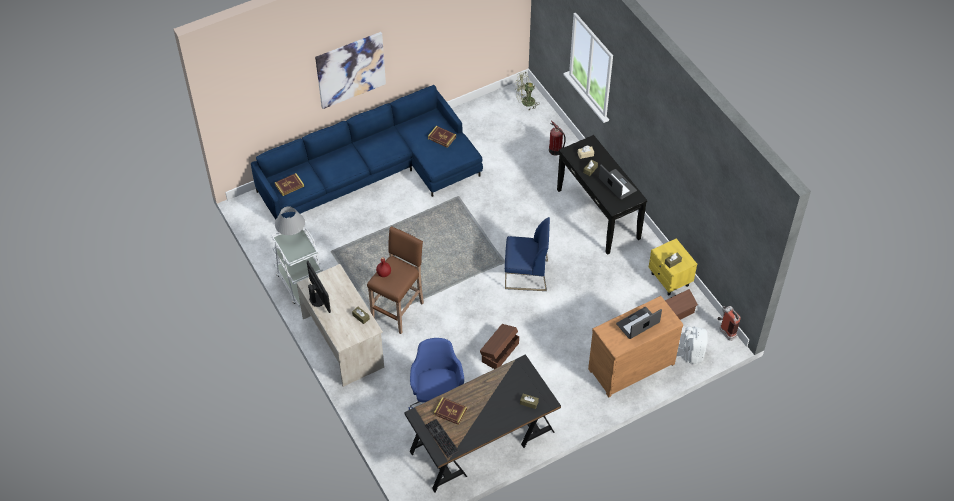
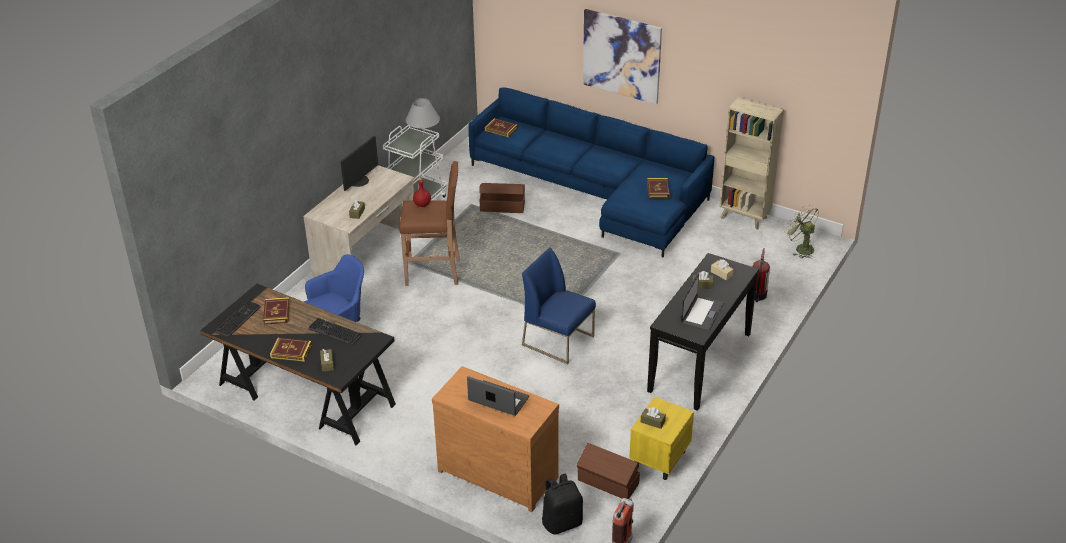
camera: 60 degrees right, 15 degrees down
(471, 111) = (744, 218): none -> beige bookcase
(497, 386) = (333, 333): none -> keyboard
(499, 352) = (435, 361): brown storage box -> brown storage box (502, 206)
(501, 419) = (291, 351): none -> book
(526, 275) = (558, 340): blue chair -> blue chair turned 150 degrees clockwise
(692, 353) = (562, 522): white backpack -> black backpack

